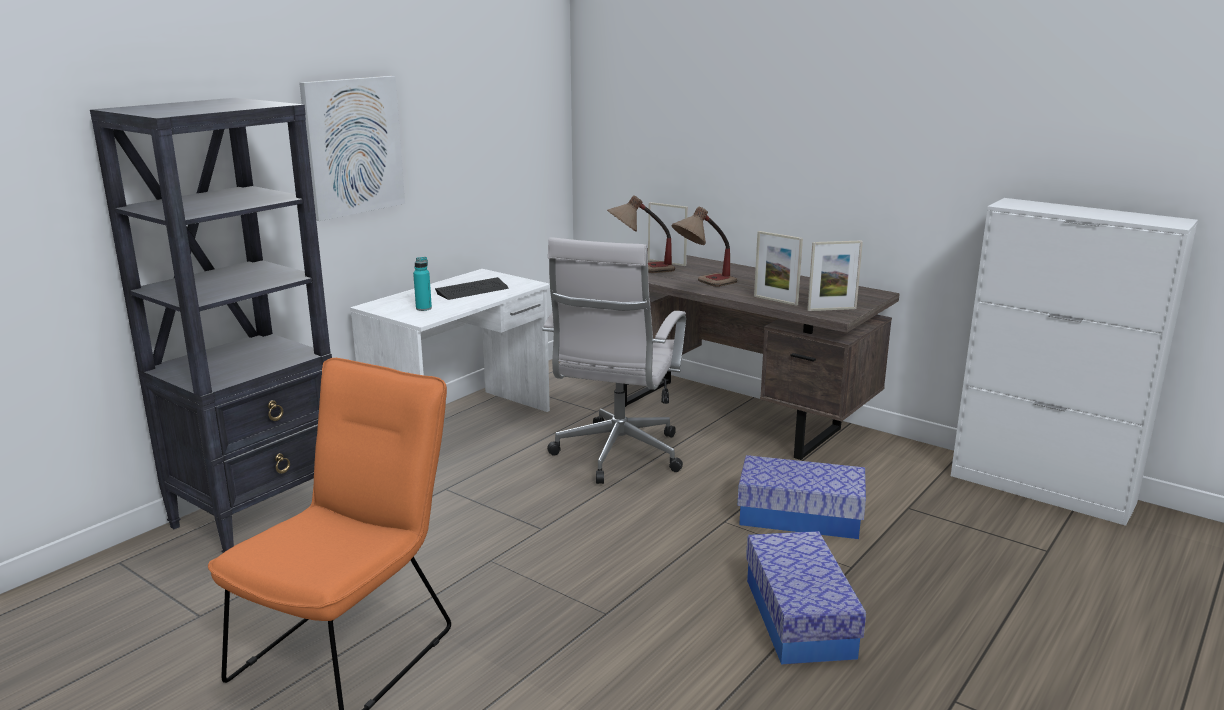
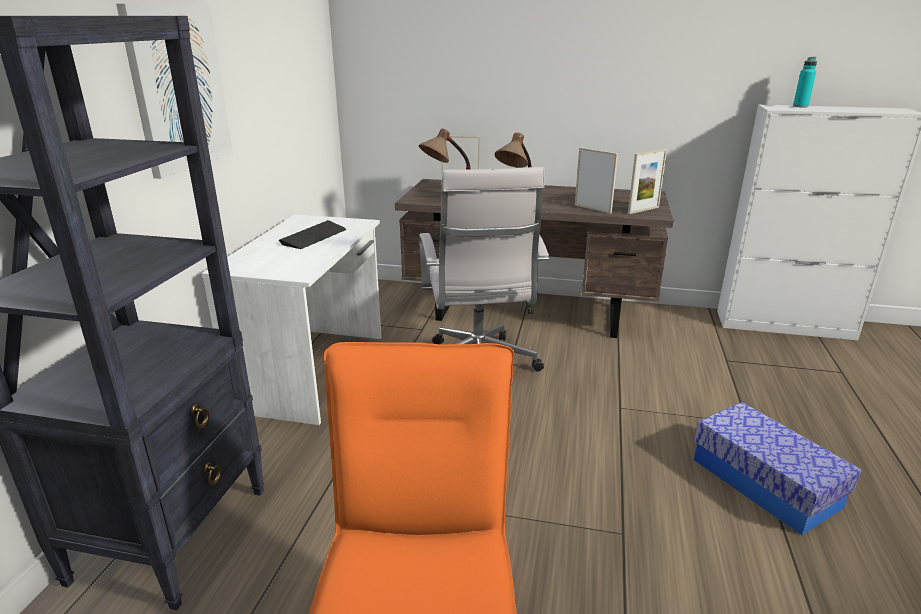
camera: 25 degrees left, 5 degrees up
(423, 308) = (287, 262): turquoise bottle -> turquoise bottle (800, 106)
(775, 300) = (592, 209): picture frame -> picture frame turned 150 degrees counterclockwise
(800, 516) = (667, 387): storage box -> none

